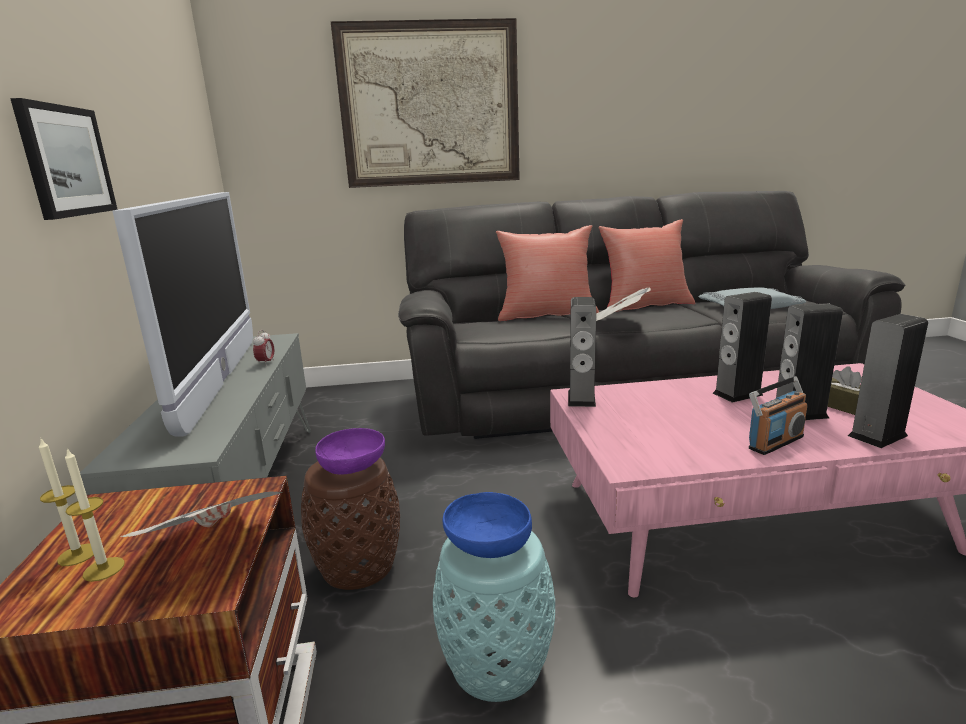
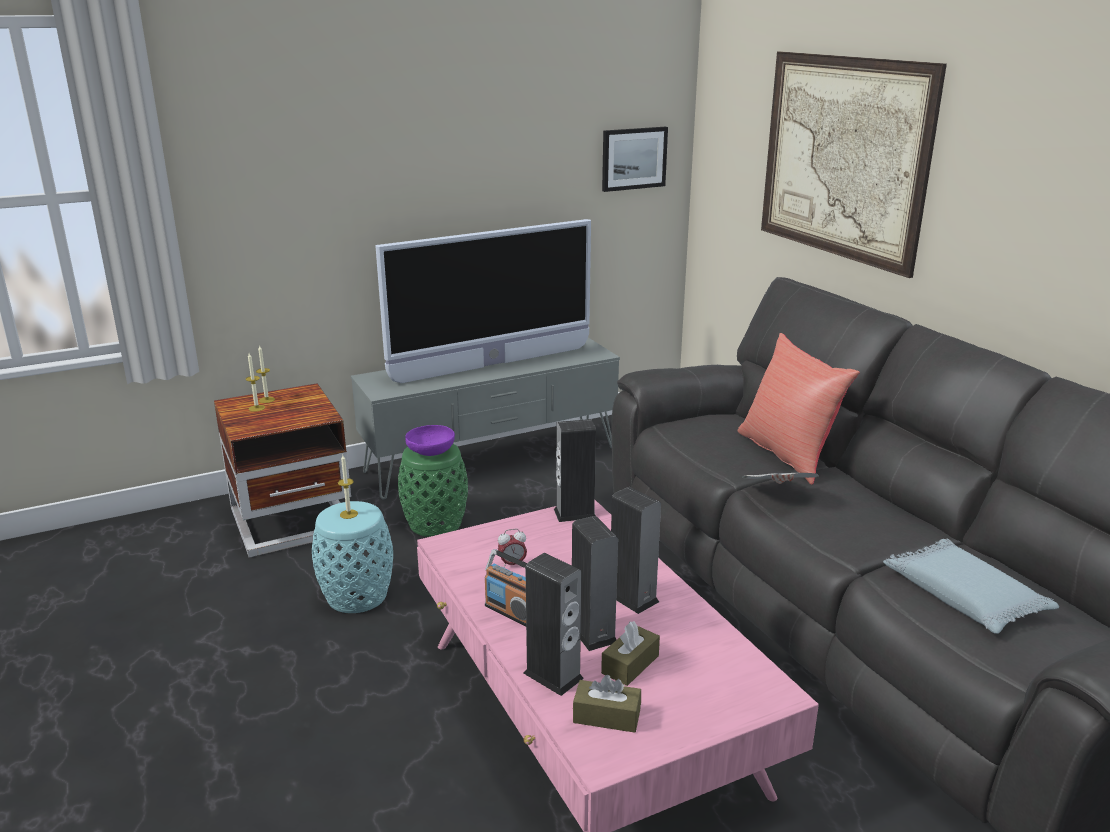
camera: 70 degrees right, 5 degrees up
(66, 161) = (422, 200): picture -> picture (633, 158)
(215, 546) = (274, 423): newspaper -> none
(266, 363) = (535, 367): alarm clock -> alarm clock (512, 564)
(358, 566) = (435, 524): brown stool -> green stool
(487, 546) = (348, 514): blue bowl -> candle
(644, 306) = (907, 514): red pillow -> none
(926, 422) = (606, 716): none -> brown tissue box

